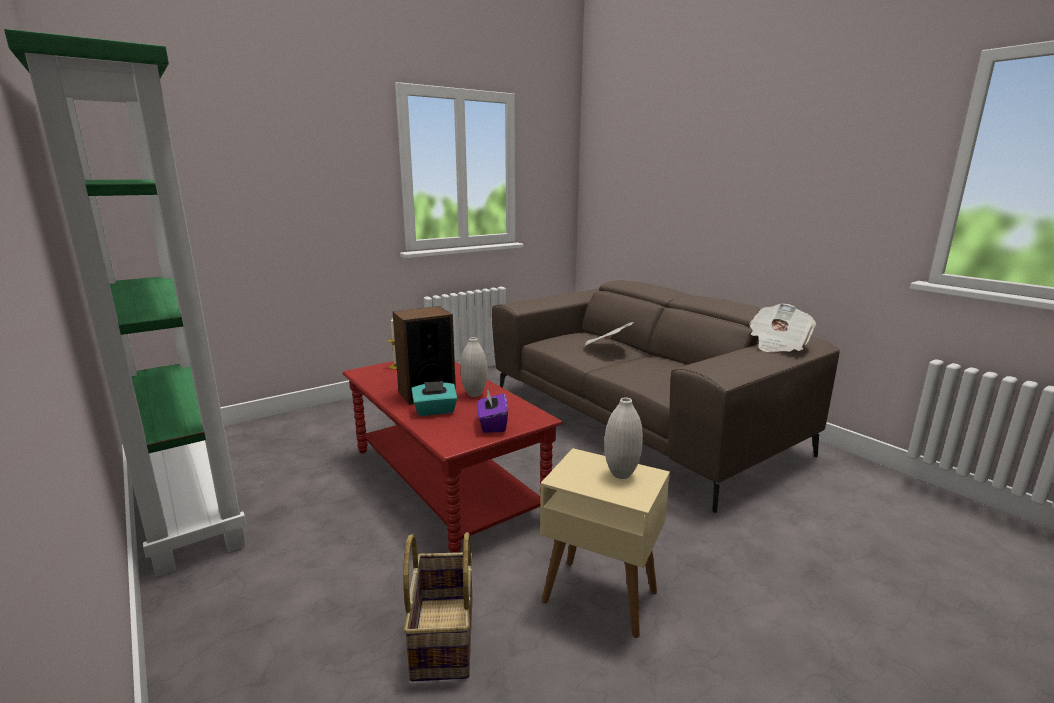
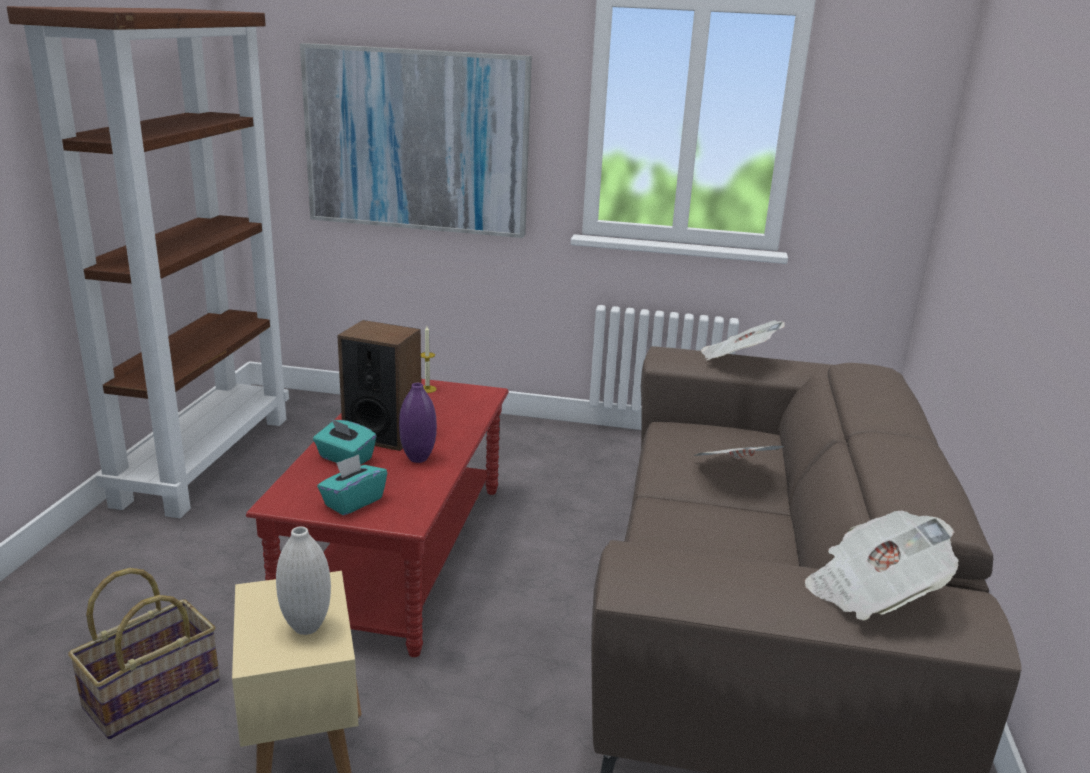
camera: 45 degrees right, 5 degrees up
(187, 505) = (205, 458): green bookcase -> brown bookcase
(275, 197) = (417, 140): none -> picture
(474, 394) = (418, 458): white vase -> purple vase
(492, 425) = (353, 502): purple tissue box -> turquoise tissue box
(547, 298) = (737, 360): none -> newspaper

